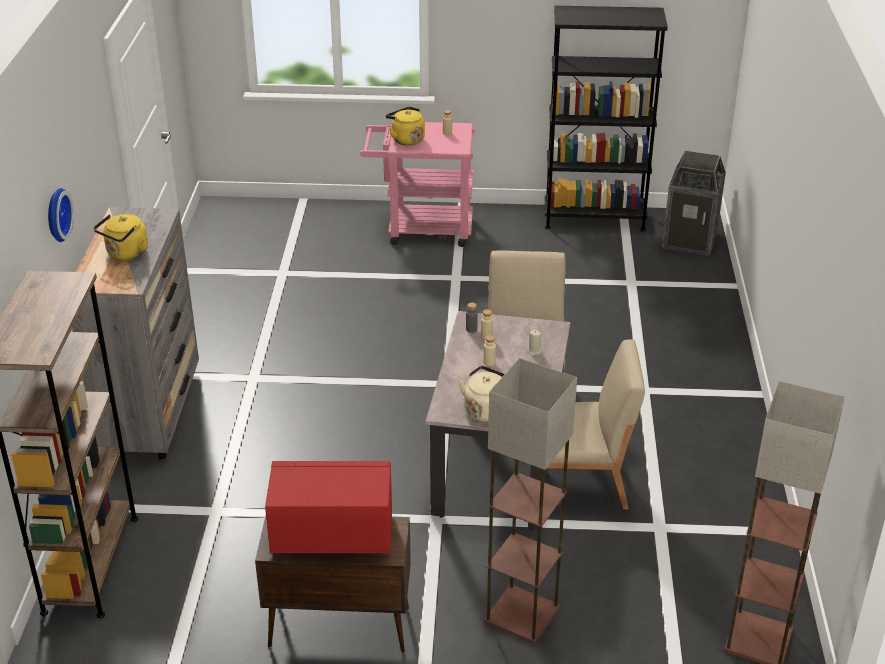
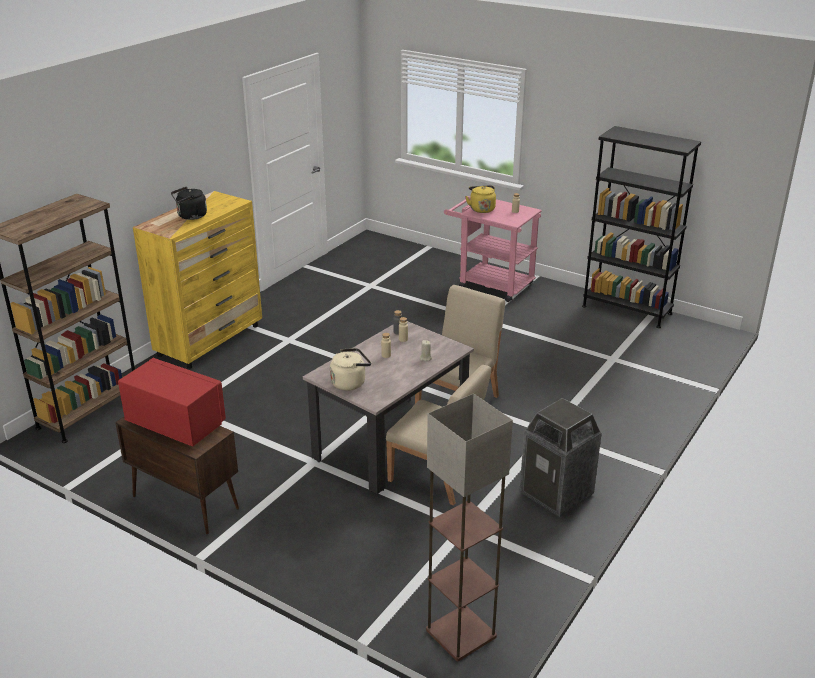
camera: 30 degrees right, 5 degrees down
(55, 215) = (137, 172): wall clock -> none
(126, 254) = (190, 216): yellow kettle -> black kettle
(152, 411) = (210, 340): grey dresser -> yellow dresser
(523, 614) = (308, 543): floor lamp -> none
(690, 240) = (691, 344): trash can -> trash can (557, 494)

